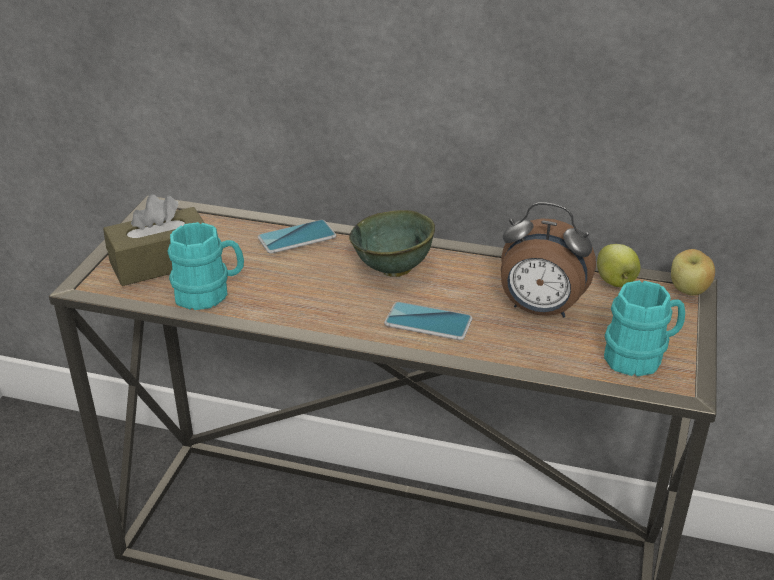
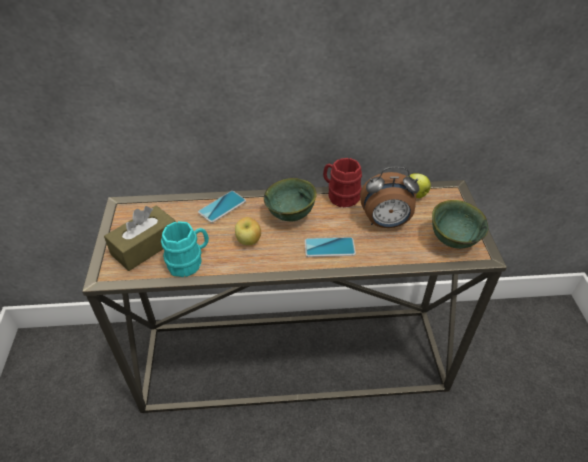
camera: 20 degrees left, 10 degrees up
(486, 259) = (340, 195): none -> red mug
(641, 356) = (453, 240): turquoise mug -> green bowl
(688, 291) = (455, 191): apple -> apple (249, 241)

